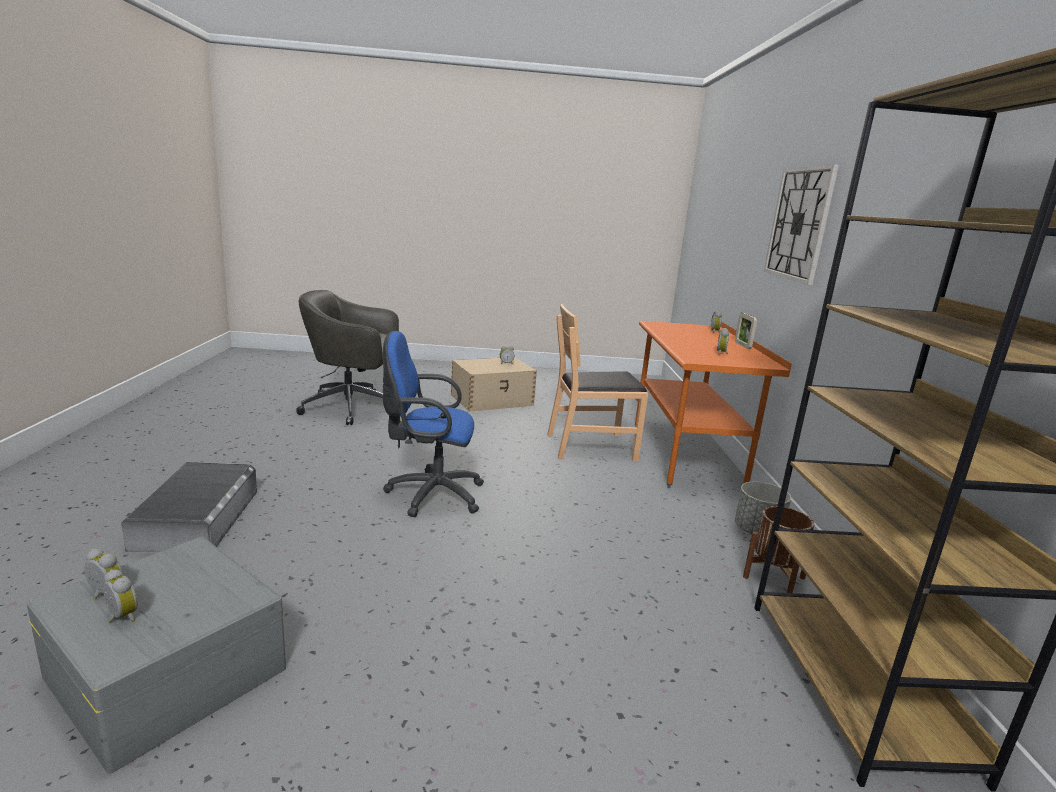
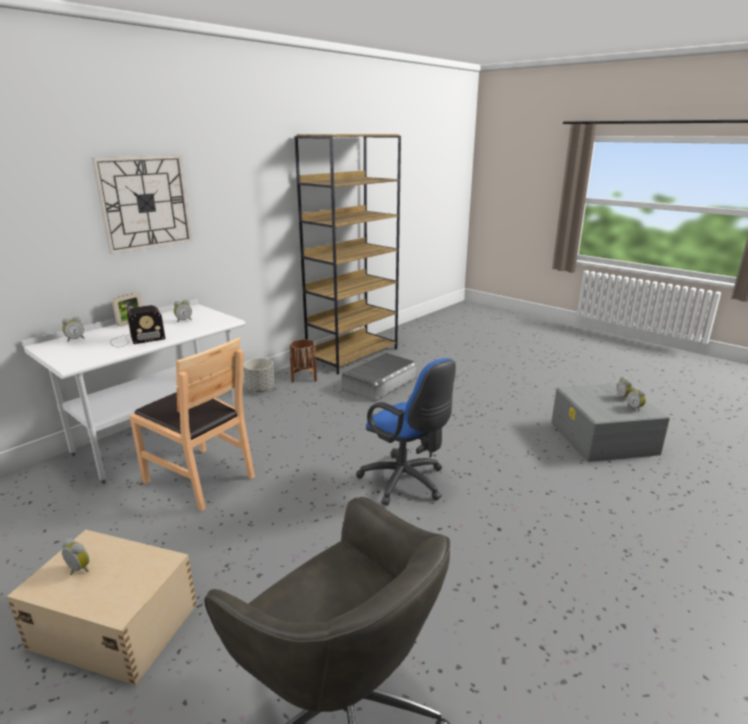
camera: 135 degrees left, 5 degrees up
(197, 519) = (602, 529): grey storage box -> grey storage box (379, 384)
(684, 337) = (136, 339): none -> radio
(685, 456) = (159, 438): orange desk -> white desk

